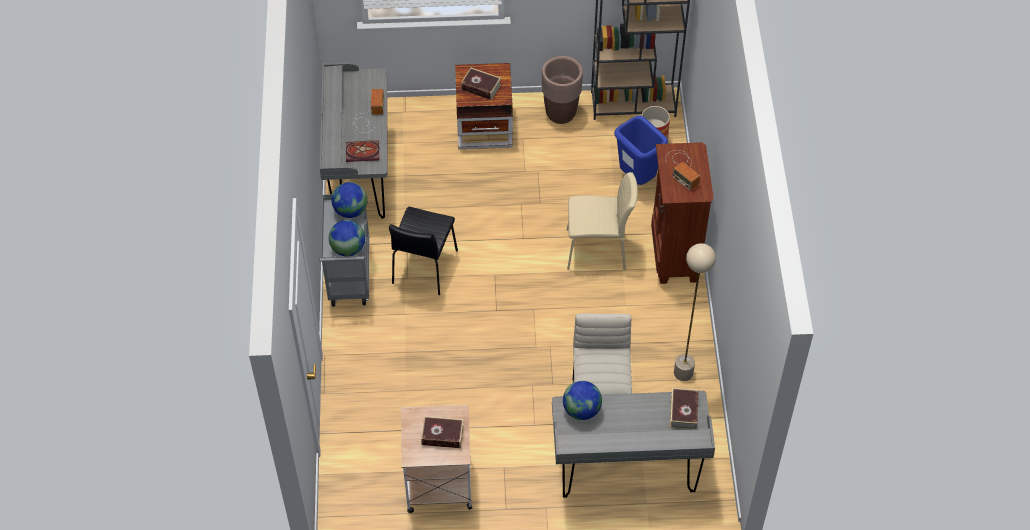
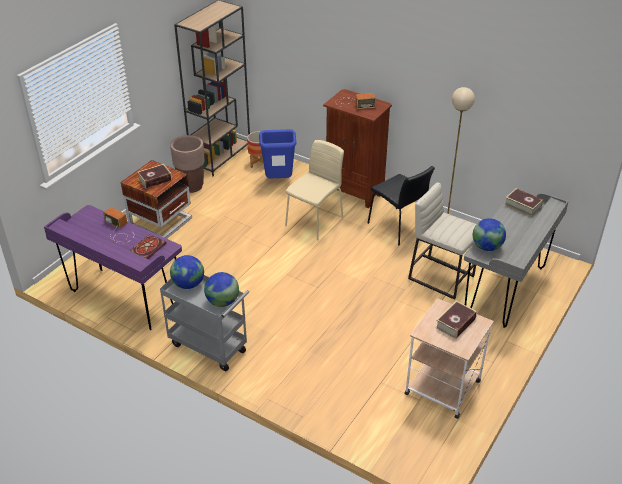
camera: 55 degrees left, 15 degrees down
(360, 175) = (124, 299): grey desk -> purple desk
(424, 269) = (245, 306): black chair -> black chair (399, 227)

